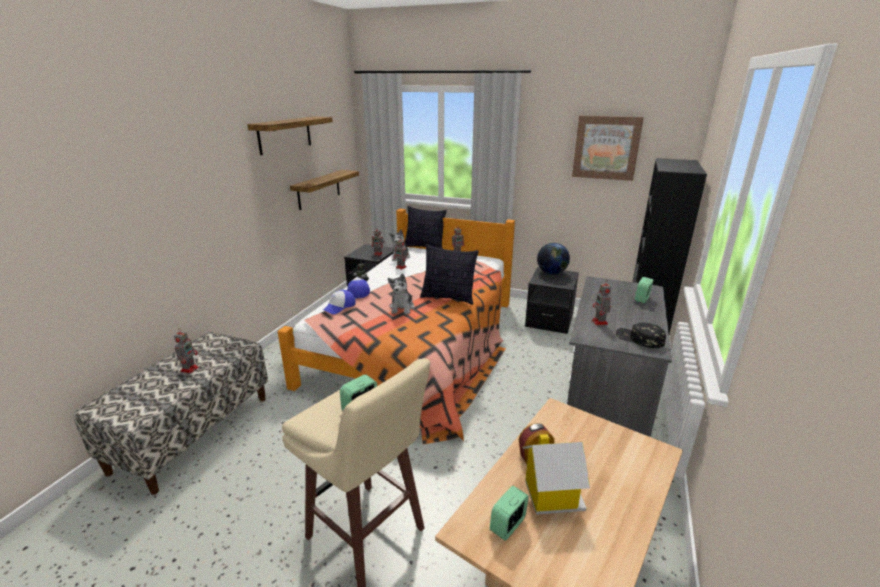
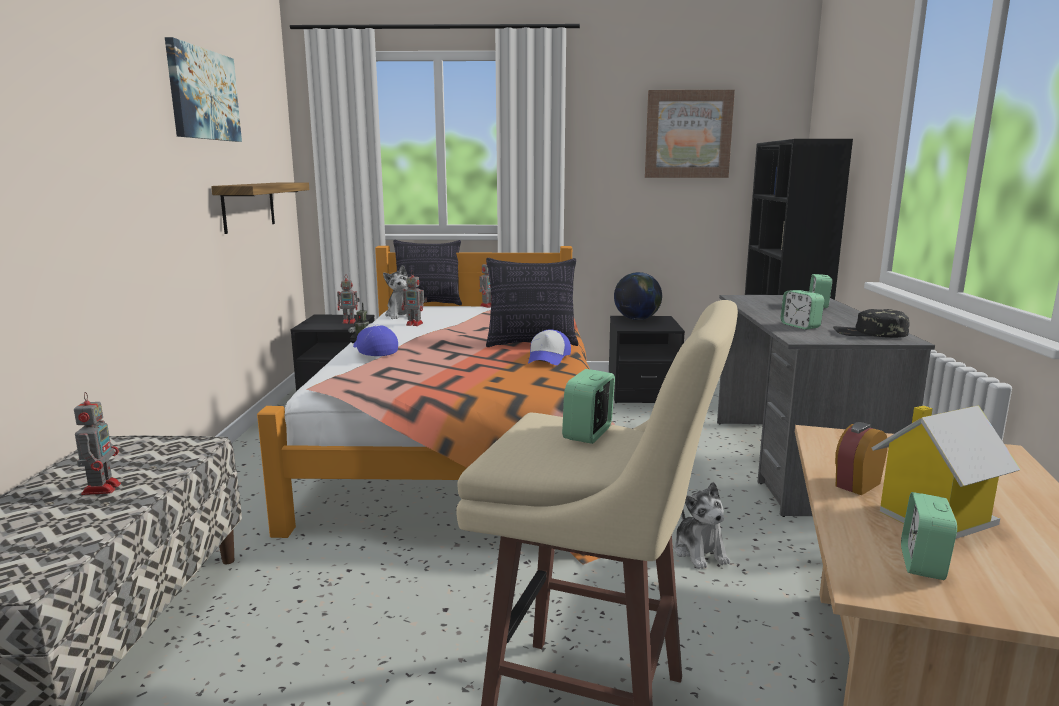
camera: 20 degrees left, 10 degrees down
(285, 135) = (203, 94): shelf -> picture
(339, 307) = (359, 368): cap -> cap (548, 358)
(402, 308) = (470, 359): plush toy -> plush toy (700, 552)
(600, 322) = (800, 326): toy robot -> alarm clock

